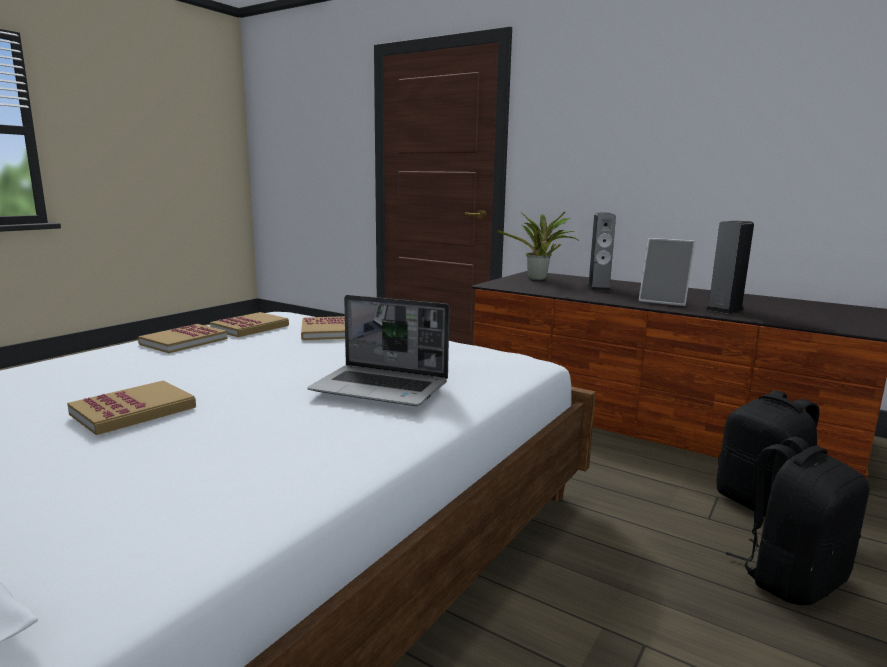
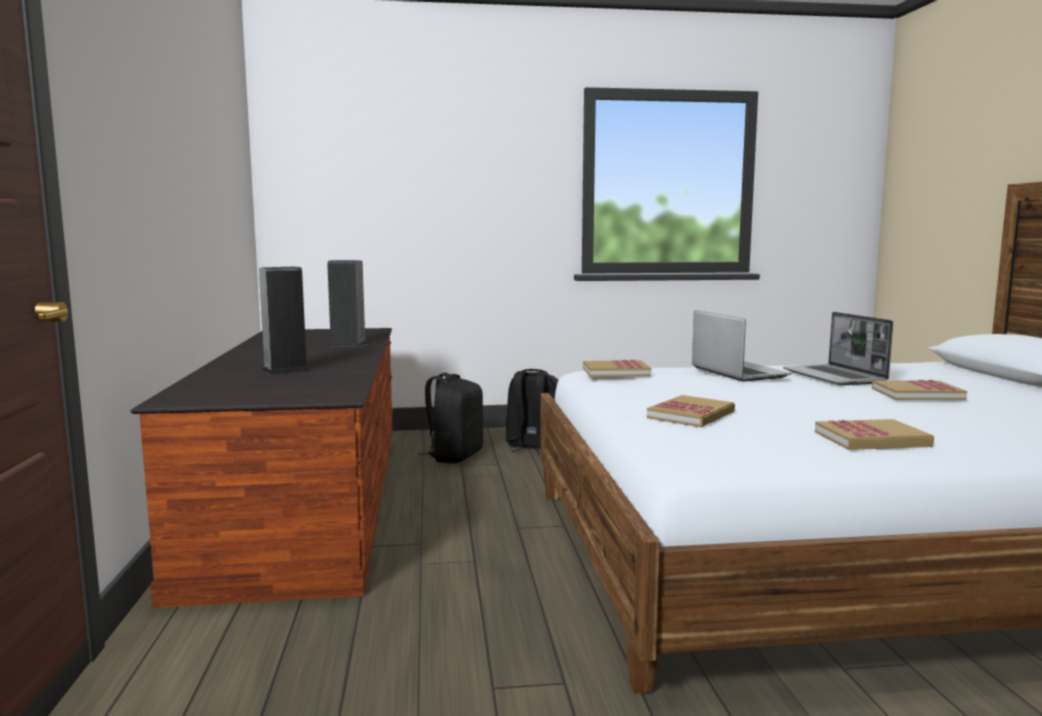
camera: 130 degrees left, 5 degrees down
(250, 327) = (772, 439): book -> book (616, 372)
(257, 425) = (835, 377): none -> laptop
(538, 279) = (249, 390): potted plant -> none
(664, 301) = (339, 354): picture frame -> none

